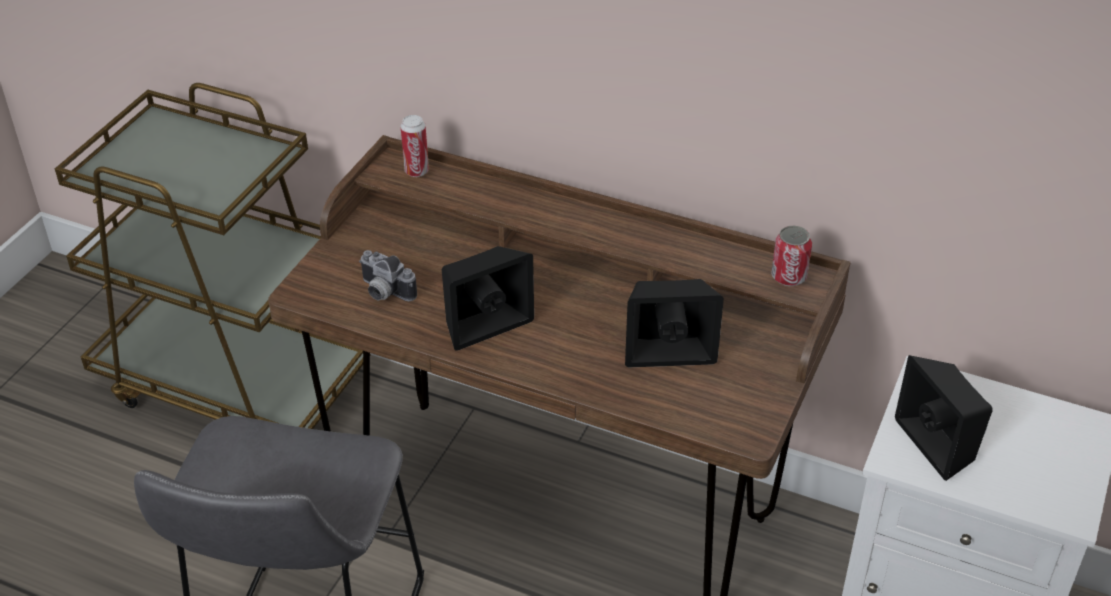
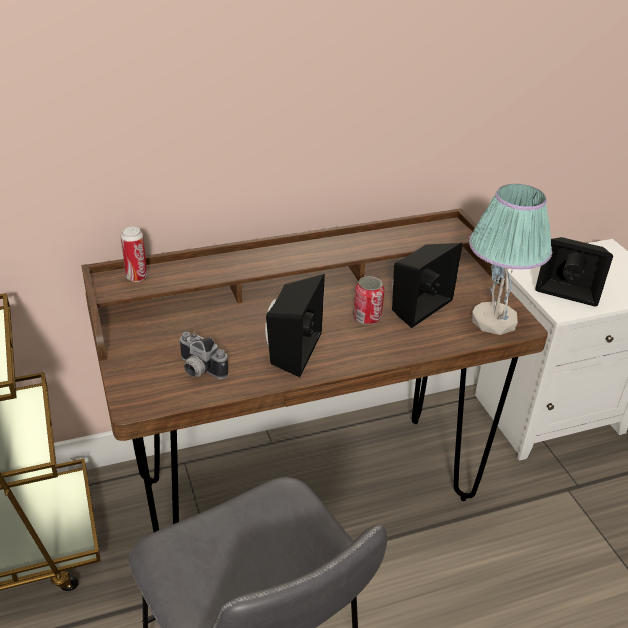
camera: 45 degrees left, 5 degrees down
(383, 292) = (198, 370): camera -> camera turned 45 degrees clockwise
(728, 412) = (494, 321): none -> table lamp
(788, 276) = (441, 230): can -> can (367, 317)

